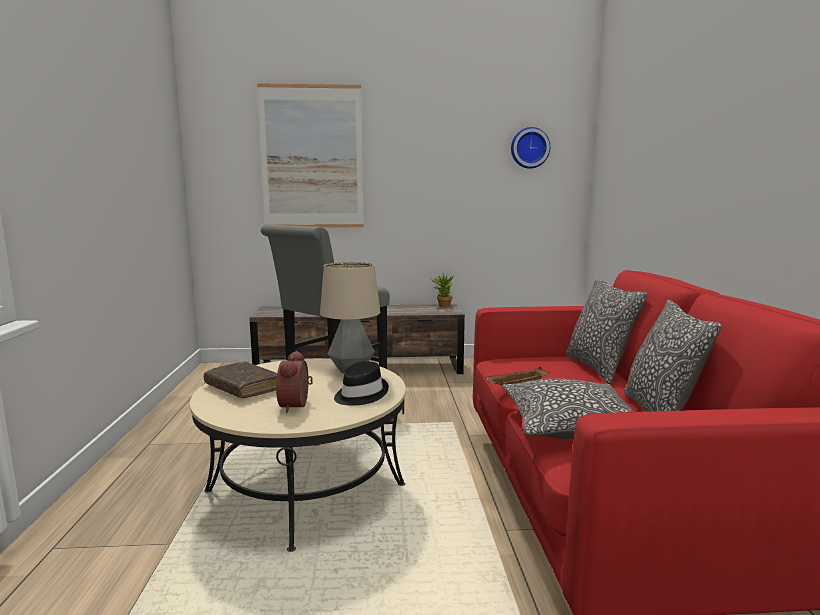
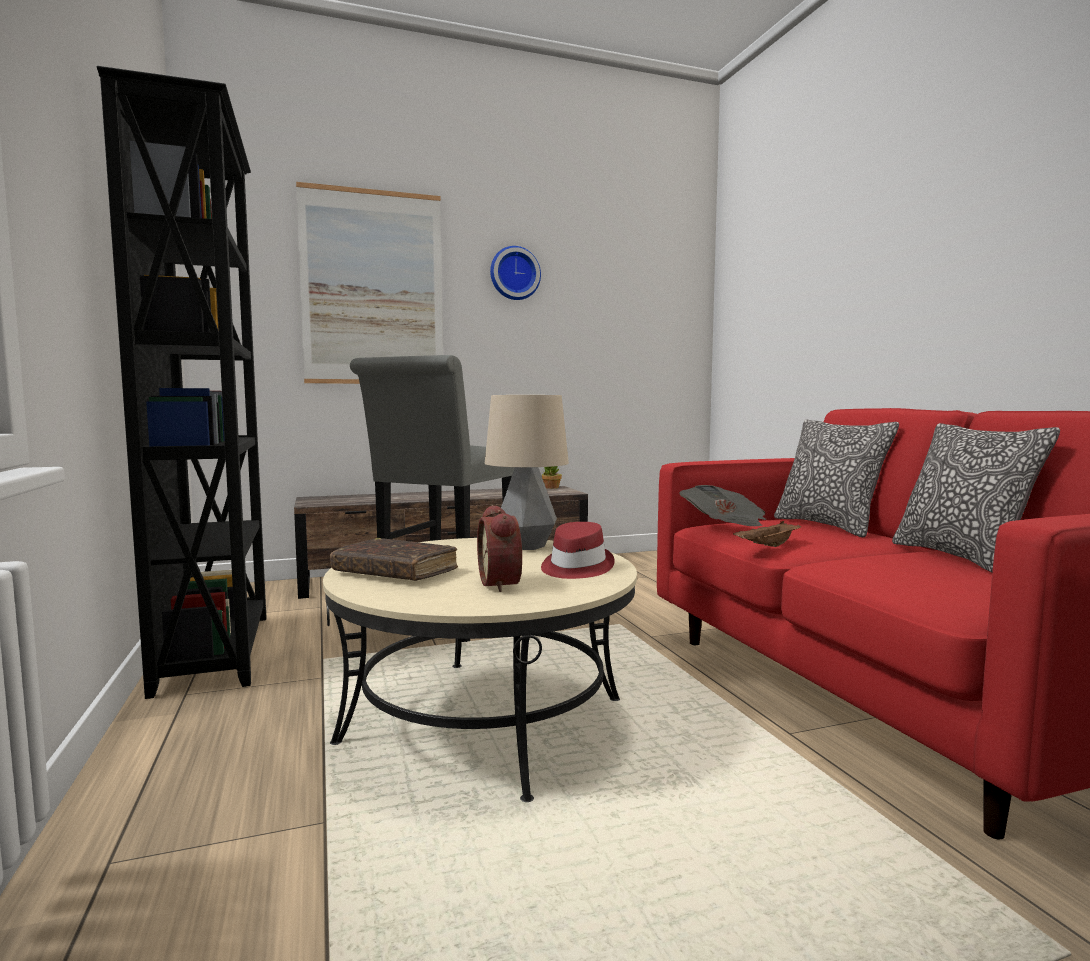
camera: 15 degrees left, 5 degrees down
(182, 415) = (218, 651): none -> black bookcase
(360, 394) = (575, 567): black hat -> red hat
(507, 367) = (725, 531): none -> newspaper
(529, 148) = (645, 290): wall clock -> wall clock (514, 274)
(570, 426) = (886, 574): pillow -> none

